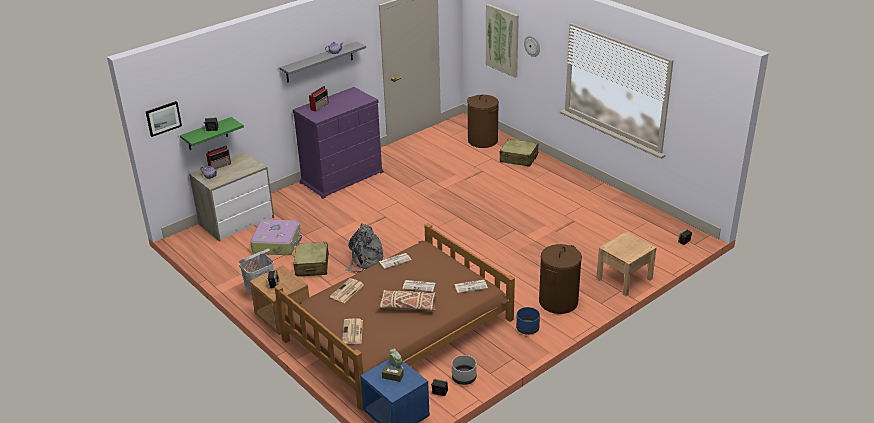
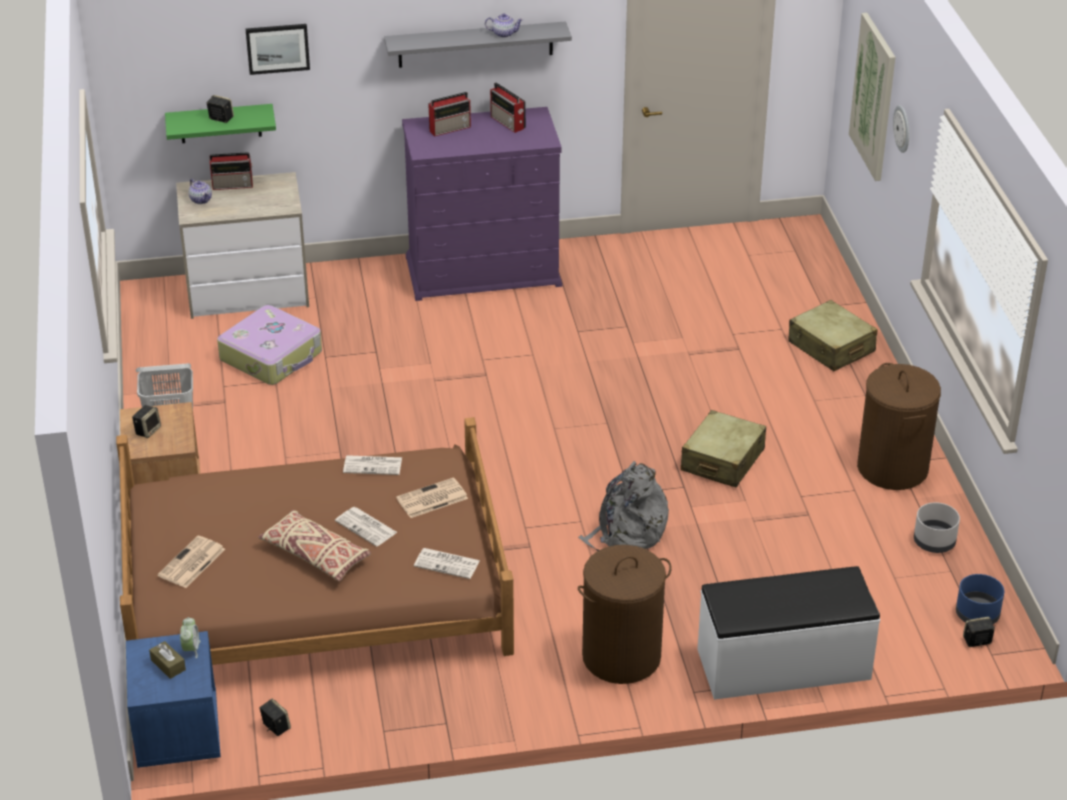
camera: 30 degrees right, 5 degrees up
(163, 118) = (135, 76): picture -> picture (277, 48)
(312, 265) = (288, 418): beige suitcase -> beige suitcase (722, 460)
(344, 97) = (508, 123): none -> radio
(347, 291) = (249, 488): newspaper -> newspaper (431, 499)
(365, 260) = (377, 443): grey backpack -> grey backpack (627, 532)
(464, 378) = (335, 720): grey planter -> grey planter (934, 542)
(482, 141) = (798, 286): brown laundry basket -> brown laundry basket (892, 468)
(527, 328) = (520, 681): blue planter -> blue planter (977, 614)
(624, 279) = (784, 665): beige nightstand -> white bench

